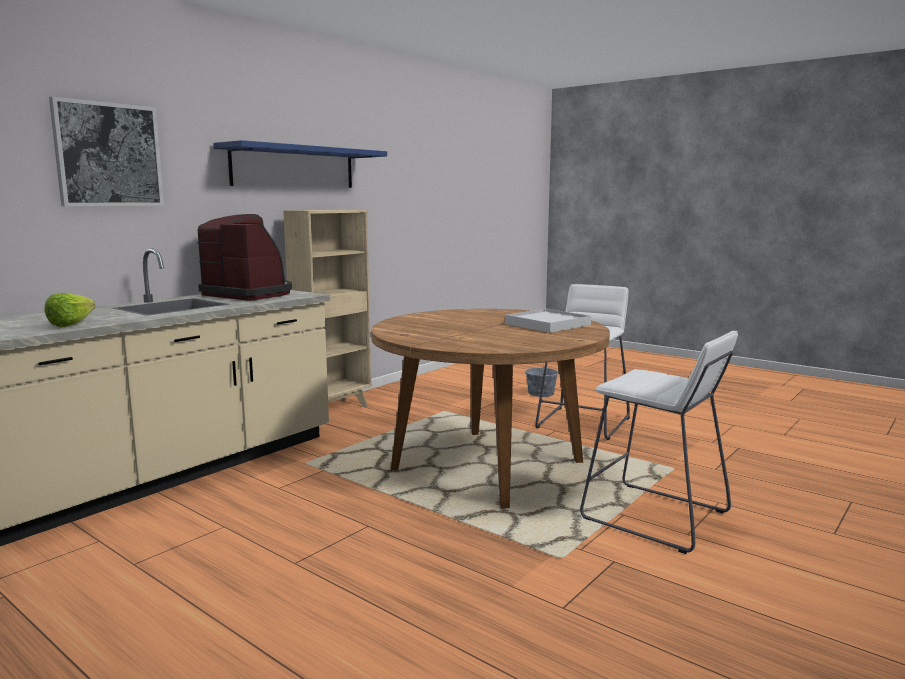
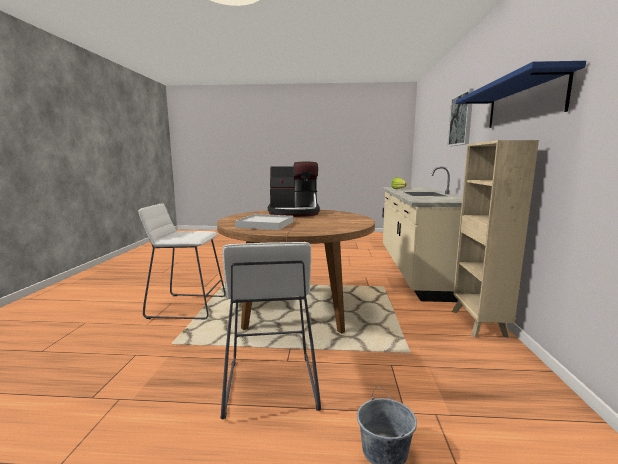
camera: 145 degrees right, 0 degrees up
(249, 294) = (445, 198): coffee machine -> coffee machine (294, 213)

